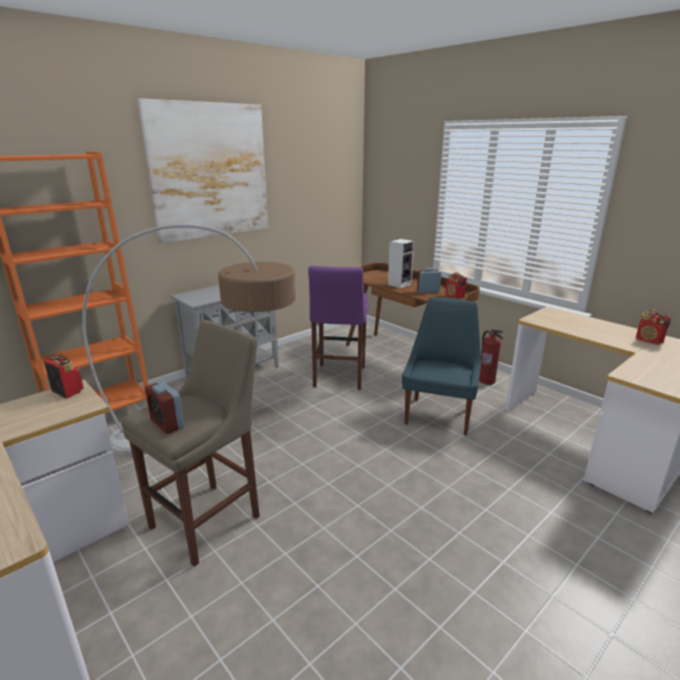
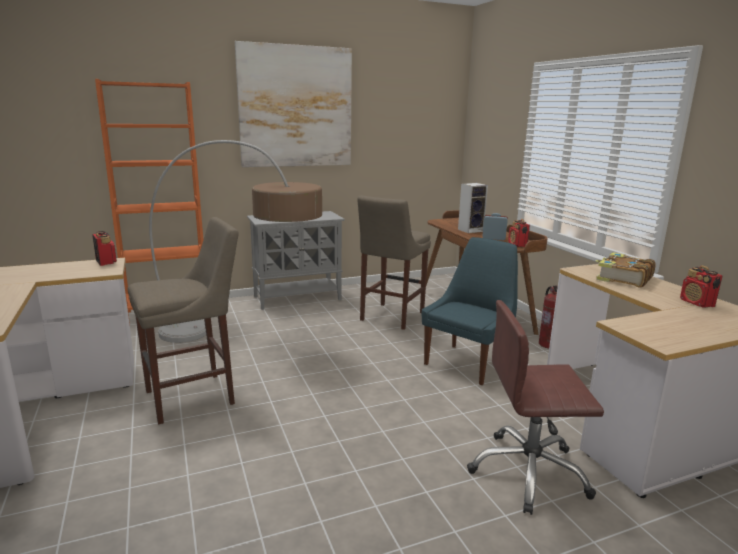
camera: 20 degrees right, 5 degrees down
(167, 424) = (152, 291): alarm clock -> none
(338, 378) = (390, 317): purple stool -> beige stool
(563, 515) = (528, 472): none -> brown office chair
(575, 323) = (623, 278): none -> book

